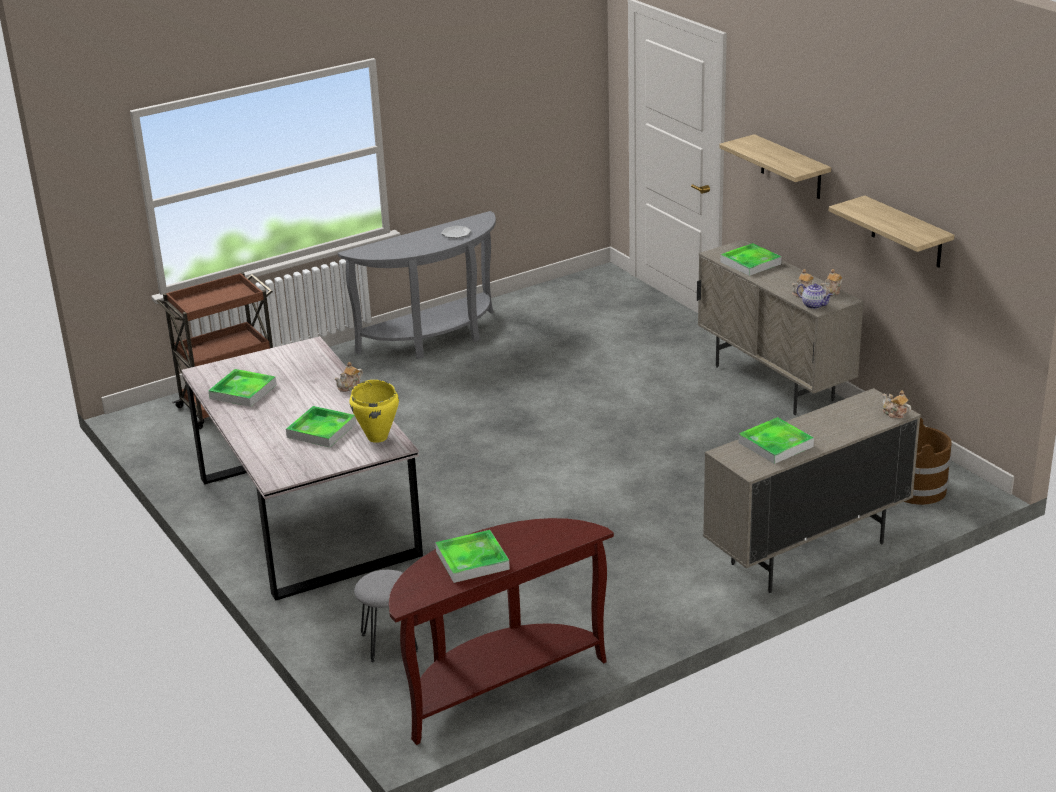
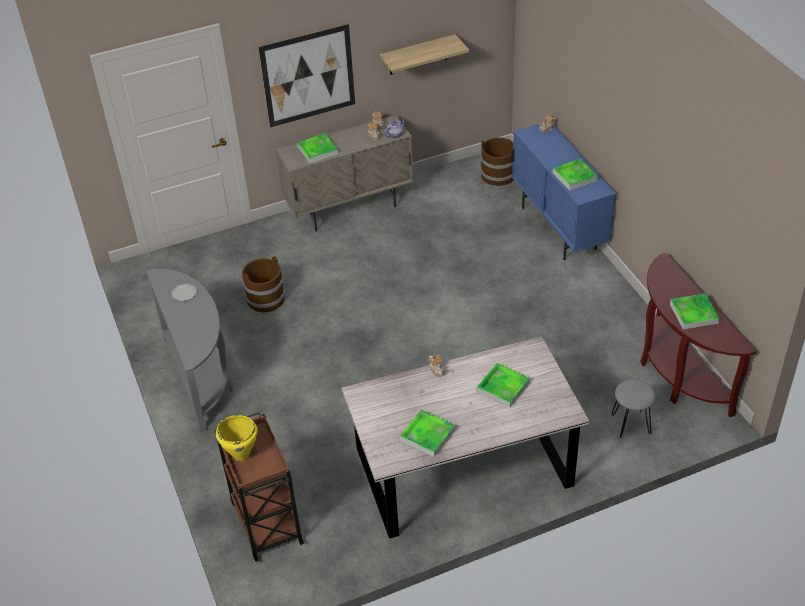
camera: 80 degrees left, 15 degrees up
(378, 437) = (520, 356): yellow cooking pot -> yellow cooking pot (241, 454)
(575, 354) = (266, 298): none -> brown bucket
(791, 167) = (308, 76): shelf -> picture
(807, 554) = (558, 228): beige cabinet -> blue cabinet

